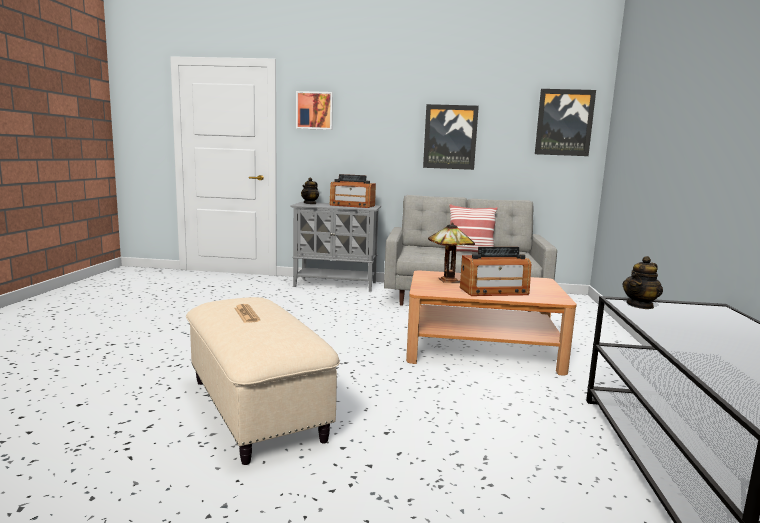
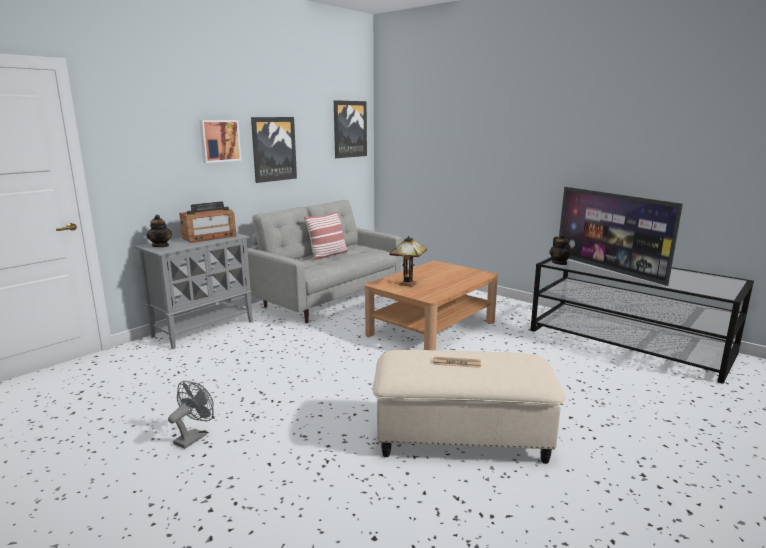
camera: 55 degrees left, 5 degrees up
(181, 322) = (194, 437): none -> grey fan
(314, 110) = (132, 129): picture -> picture (219, 140)
(494, 291) = (450, 281): radio -> none
(689, 330) = (609, 269): none -> television

